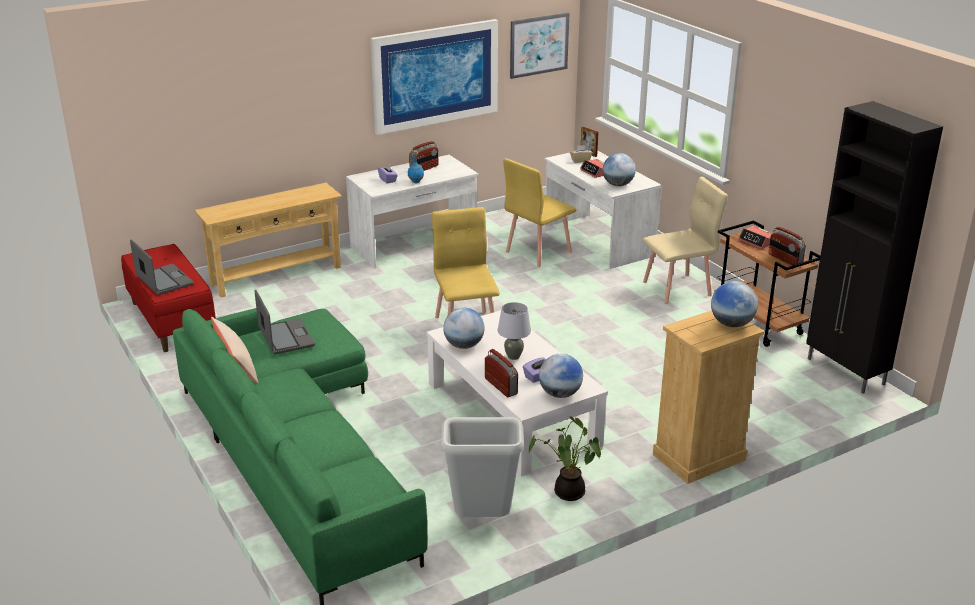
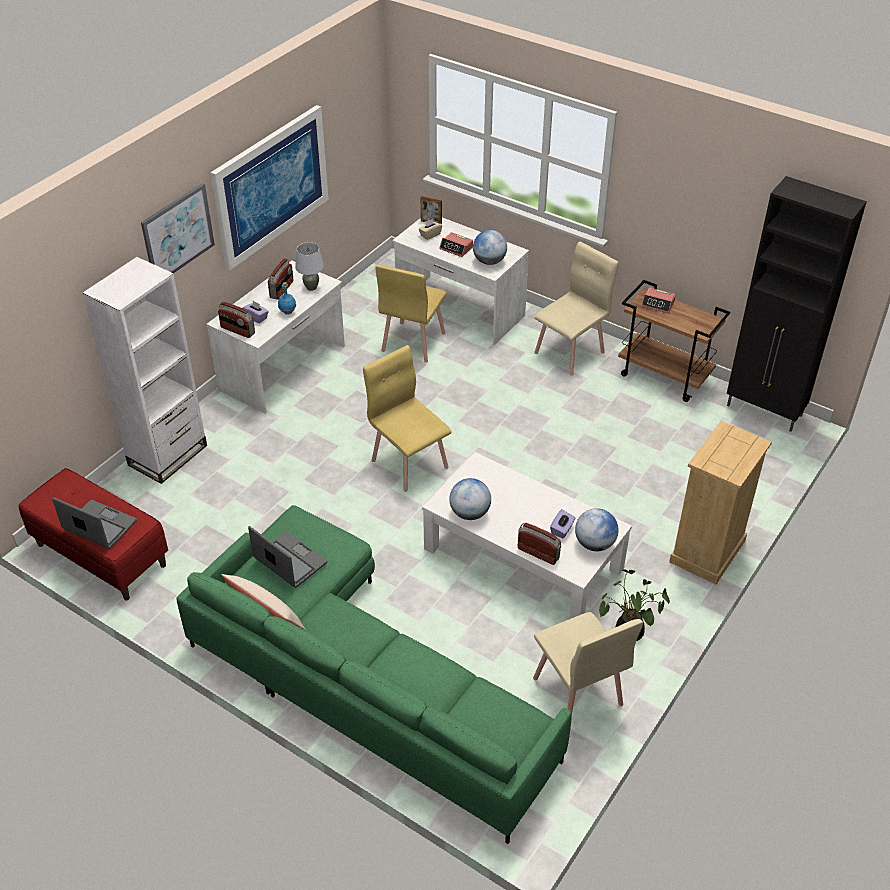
camera: 25 degrees left, 15 degrees up
(276, 275) = (168, 455): beige console table -> white bookcase
(481, 520) = (577, 692): grey trash can -> beige chair
(513, 356) = (523, 511): grey table lamp -> grey table lamp (311, 287)
(539, 45) = (355, 116): picture -> picture (178, 233)
(731, 324) = (741, 442): globe -> none
(785, 259) = (695, 321): radio -> radio (237, 330)

